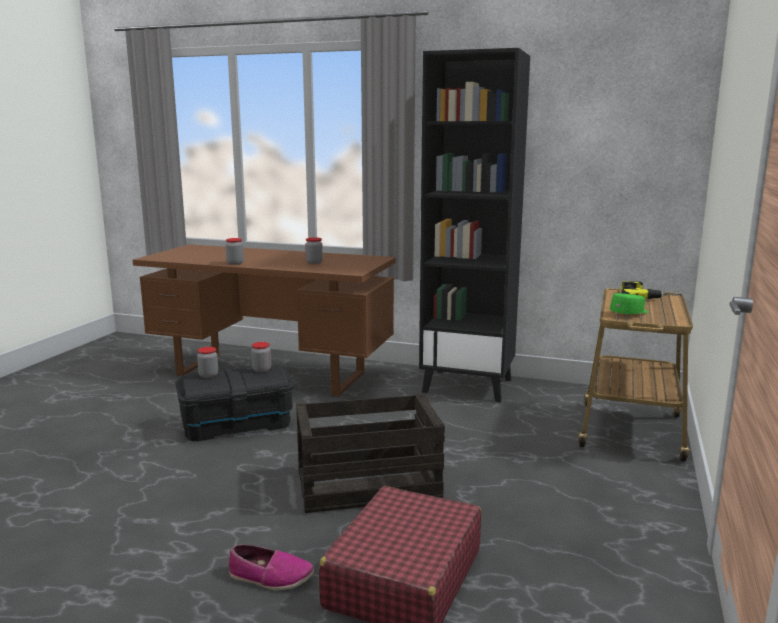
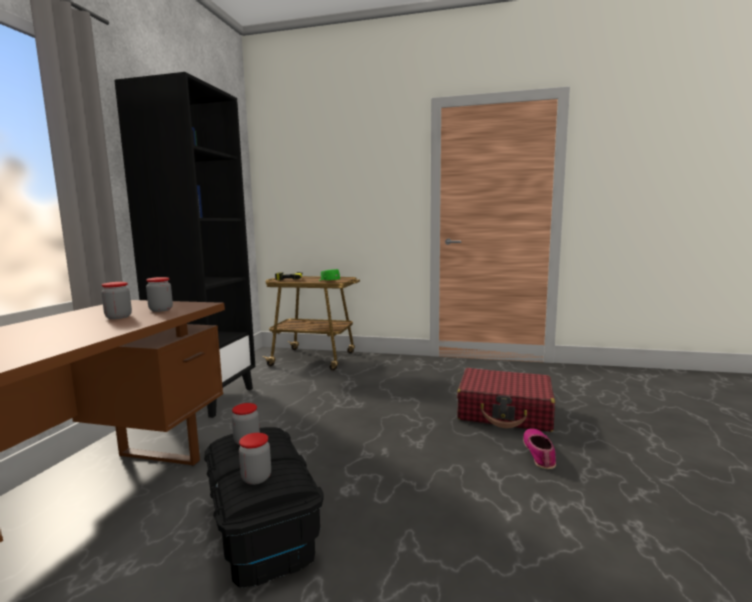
camera: 95 degrees left, 5 degrees down
(235, 263) = (53, 348): jar -> jar (161, 310)
(366, 485) = (401, 430): crate -> none

